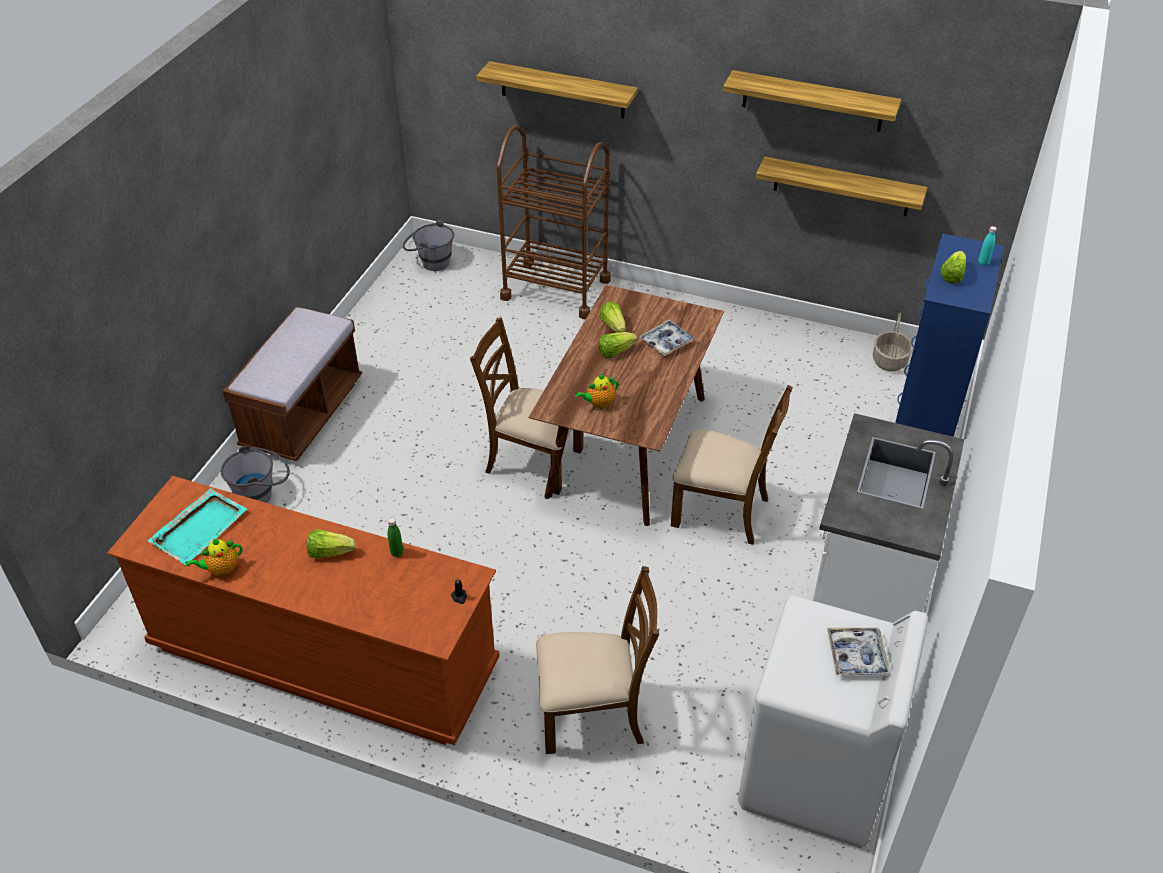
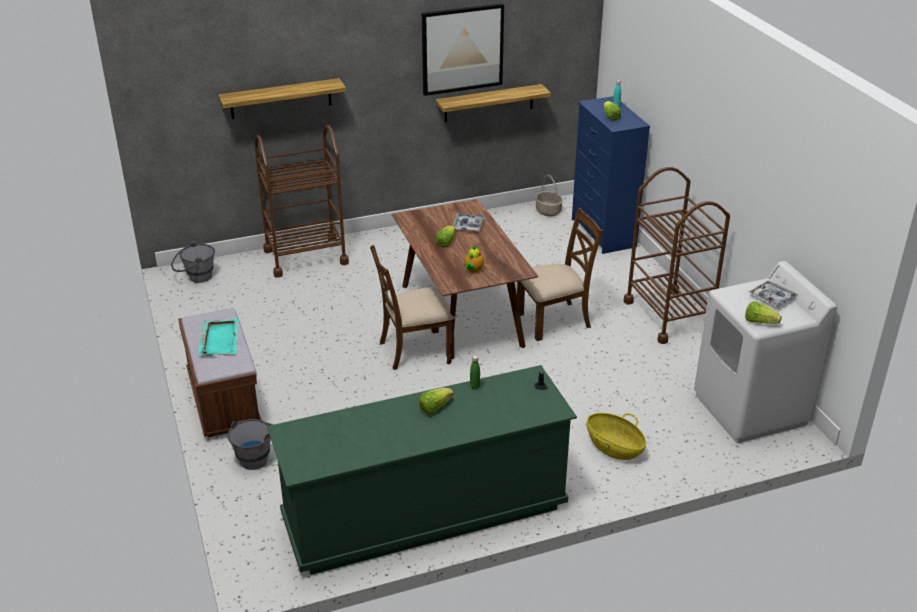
camera: 40 degrees left, 10 degrees down
(200, 527) = (331, 440): turquoise tray -> turquoise tray (219, 339)
(221, 569) = (379, 451): teapot -> none
(324, 656) = (424, 512): brown dresser -> green dresser
(593, 714) = (614, 447): brown chair -> basket
(613, 326) = (426, 231): lettuce -> lettuce (759, 322)
(812, 101) = (462, 49): shelf -> picture
(867, 585) = (668, 316): white counter -> brown cart

